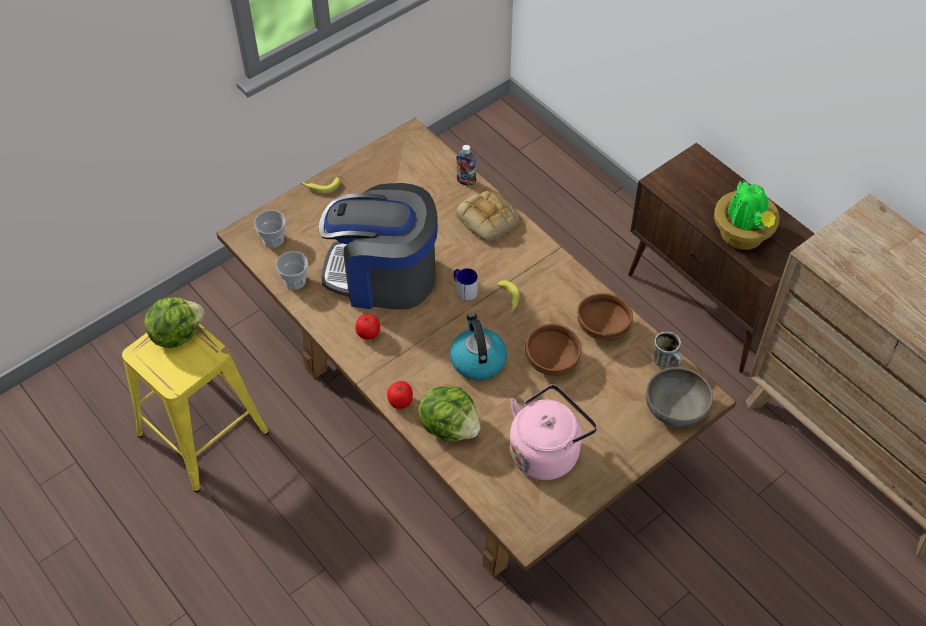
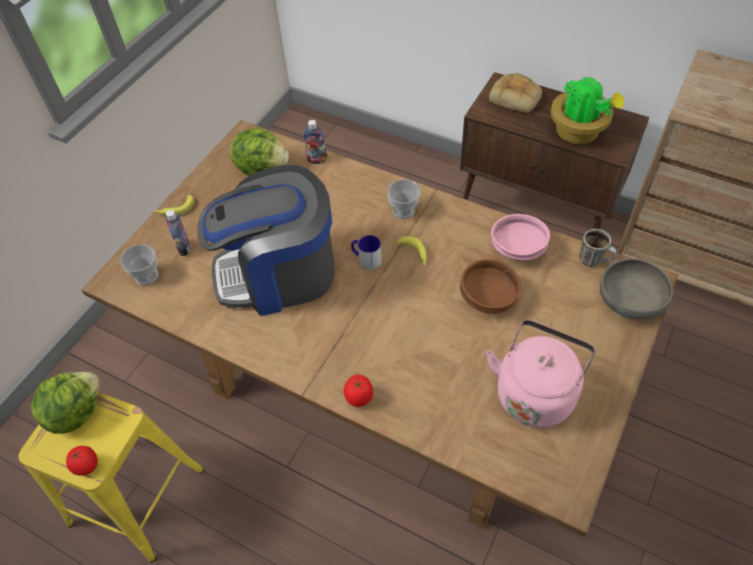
camera: 20 degrees left, 0 degrees up
(295, 281) = (188, 310): cup -> cup (403, 211)
(314, 225) = (184, 248): none -> bottle
(368, 334) = (291, 338): tomato -> tomato (87, 466)
(450, 426) = (424, 404): lettuce -> lettuce (262, 167)
(477, 360) = (415, 324): kettle -> none
(488, 219) = (356, 187): bread -> bread (516, 97)
(603, 327) = (517, 249): brown bowl -> pink bowl

